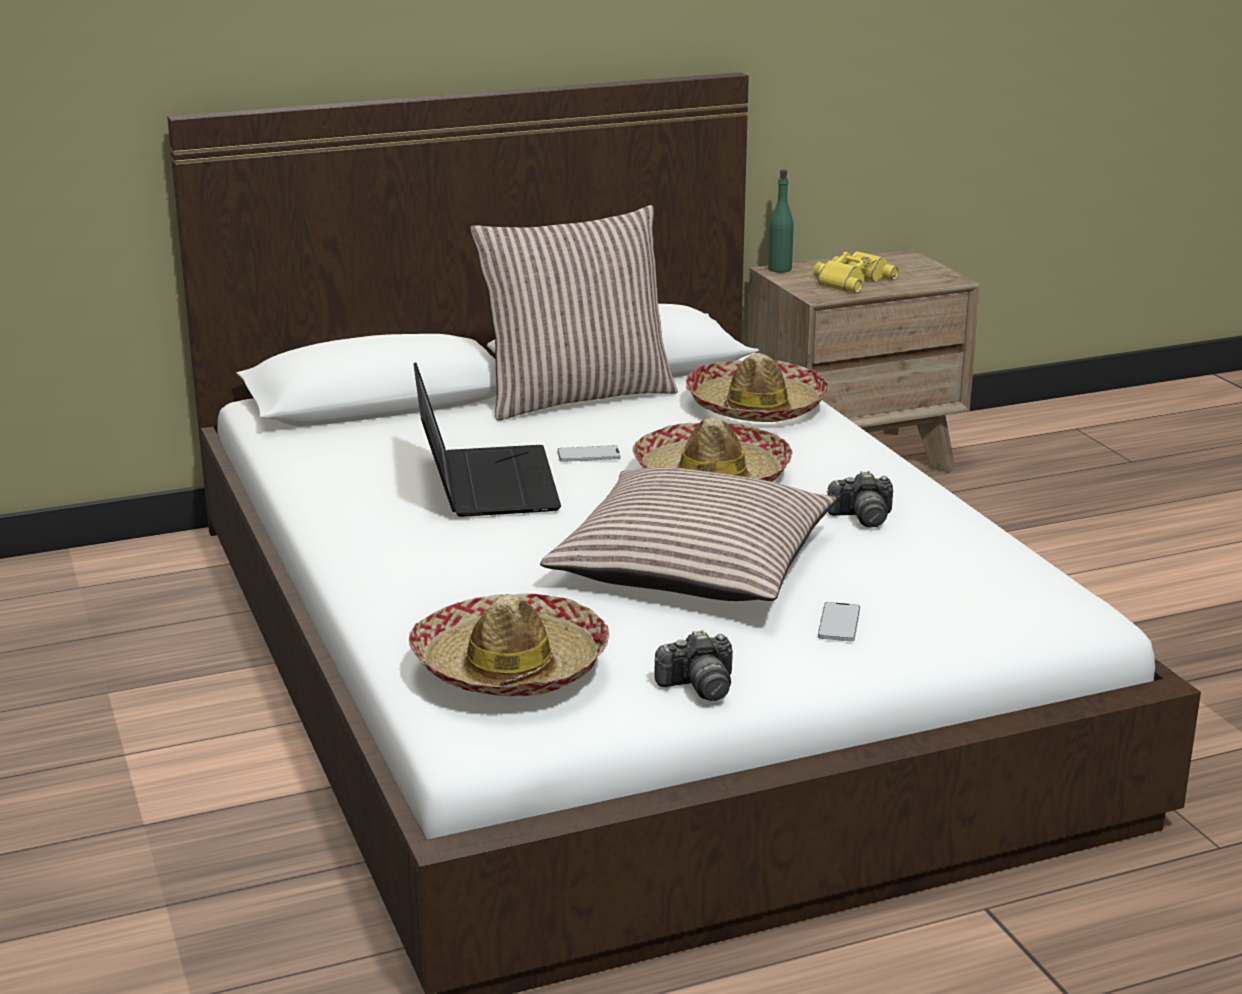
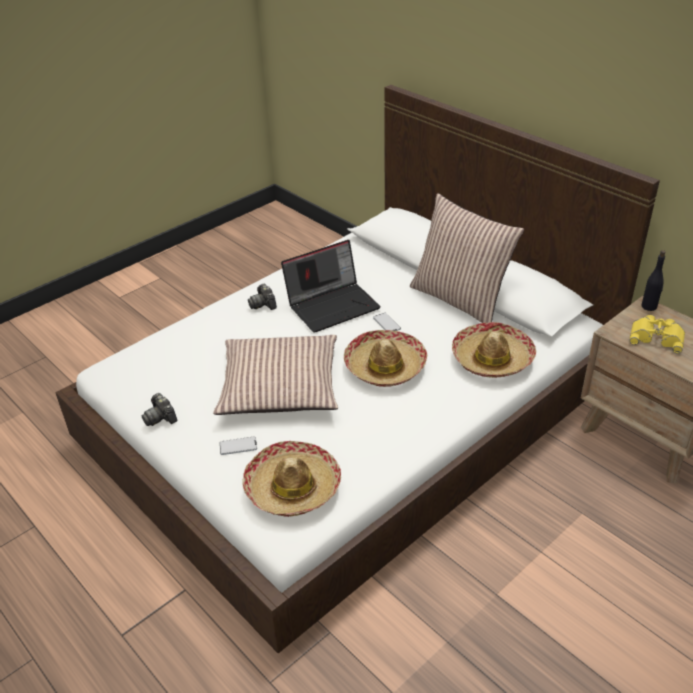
camera: 70 degrees right, 15 degrees up
(511, 666) = (156, 363): hat -> hat (293, 487)
(780, 269) = (649, 306): green bottle -> black bottle
(862, 517) = (365, 429): camera -> camera (263, 304)

